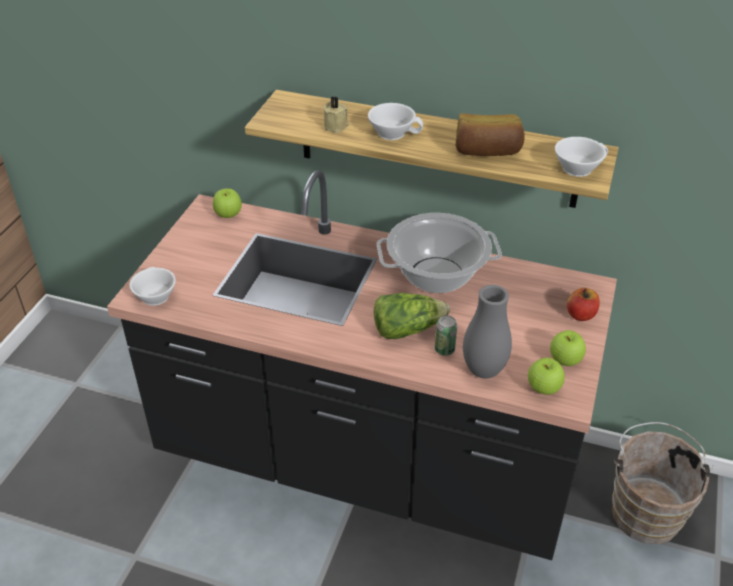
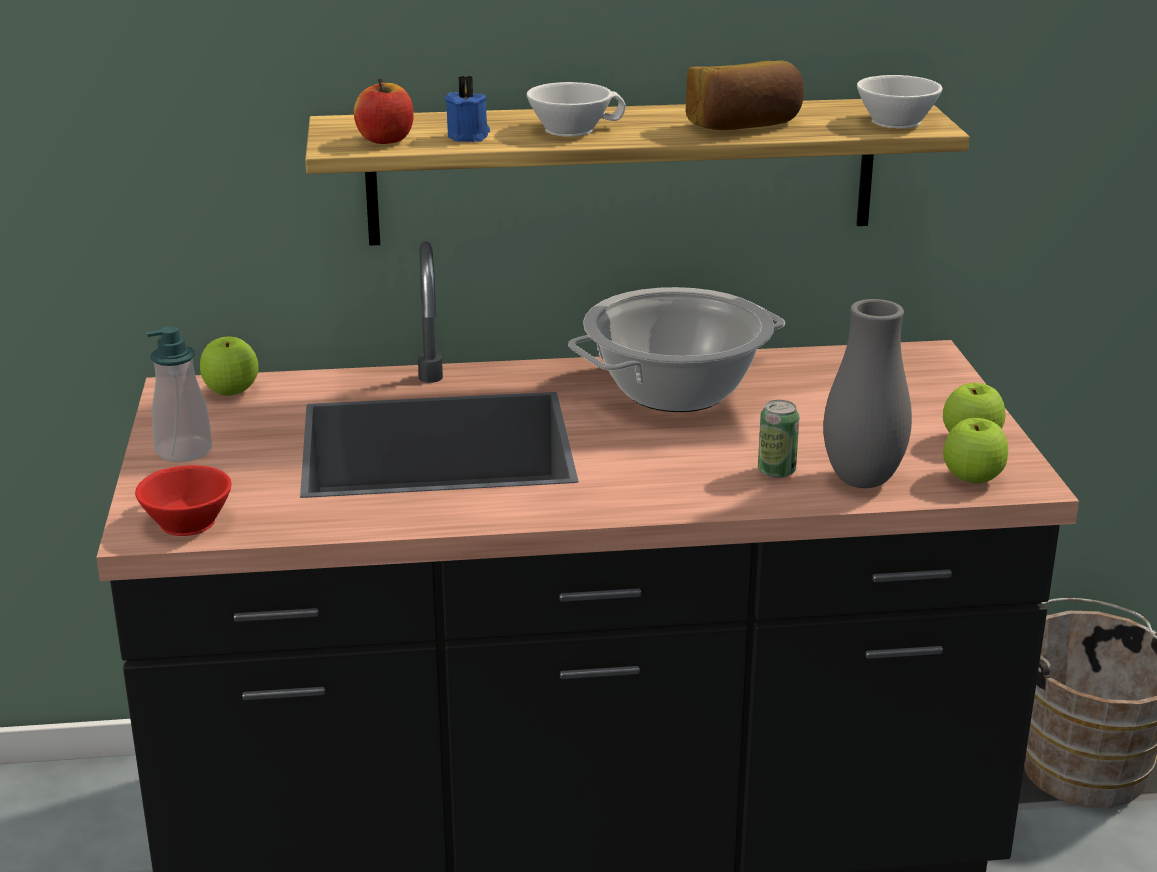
camera: 25 degrees left, 15 degrees down
(153, 296) = (182, 522): white cup -> red cup
(183, 249) = (184, 451): none -> soap dispenser
(336, 126) = (469, 136): beige candle -> blue candle
(407, 329) = (691, 461): lettuce -> none
(581, 315) = (941, 388): apple -> apple (385, 140)

